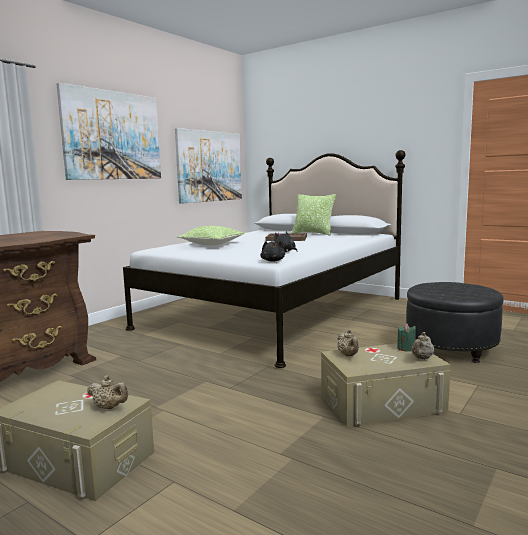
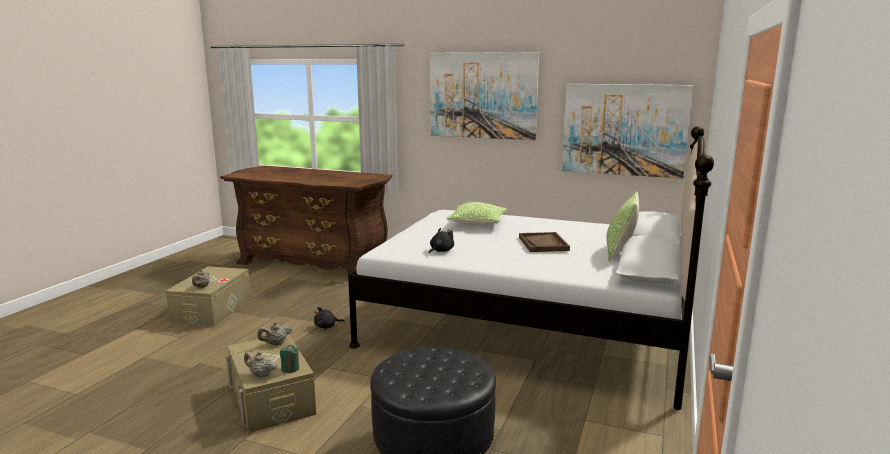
camera: 75 degrees right, 5 degrees up
(273, 261) = (382, 251): black plush toy -> black plush toy (327, 326)

